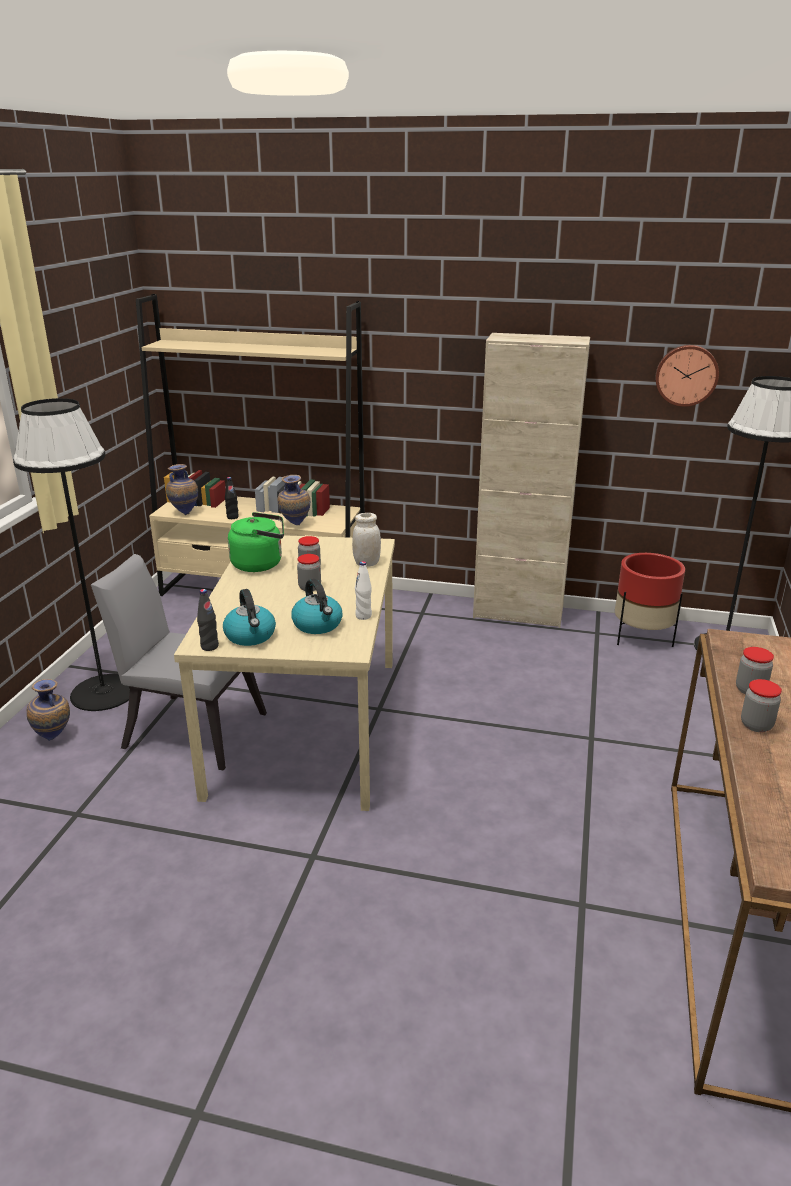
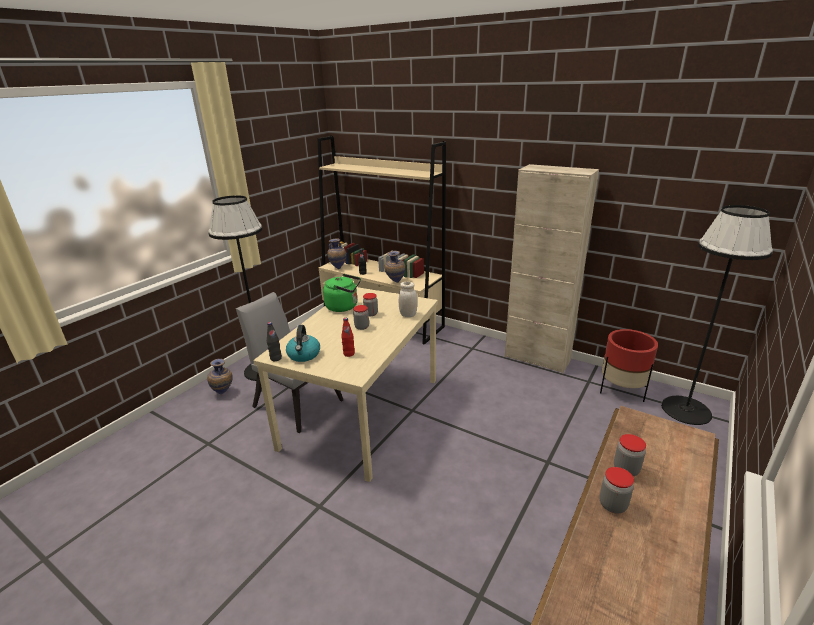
camera: 20 degrees right, 0 degrees up
(318, 625) = (349, 354): kettle -> red bottle
(363, 616) = (381, 352): white bottle -> none
(686, 375) = (673, 200): wall clock -> none

